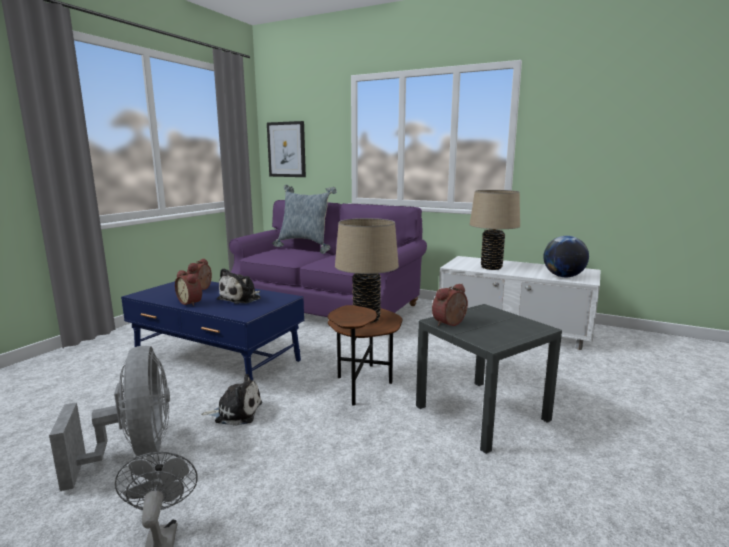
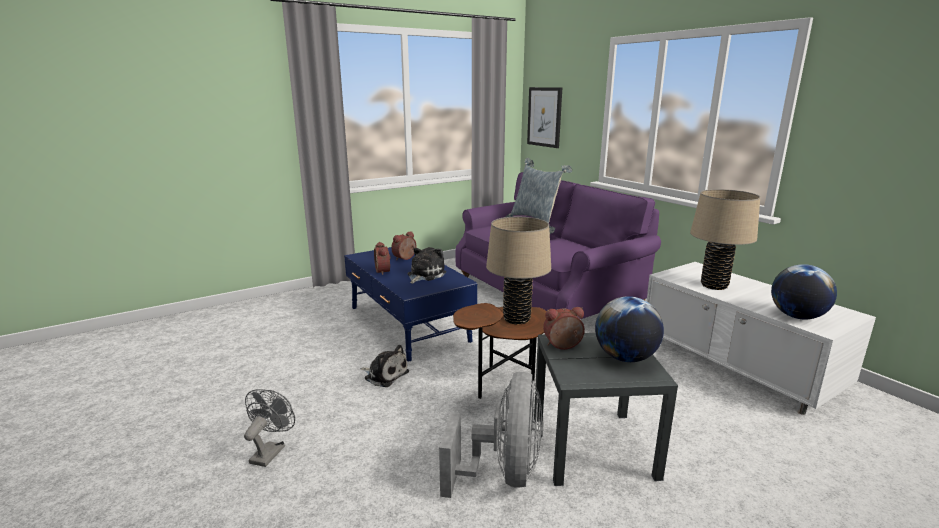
camera: 30 degrees right, 5 degrees up
(135, 451) = (300, 384): grey fan -> grey fan (503, 473)
(241, 298) = (424, 275): plush toy -> plush toy turned 150 degrees clockwise
(505, 321) = (625, 358): none -> globe

